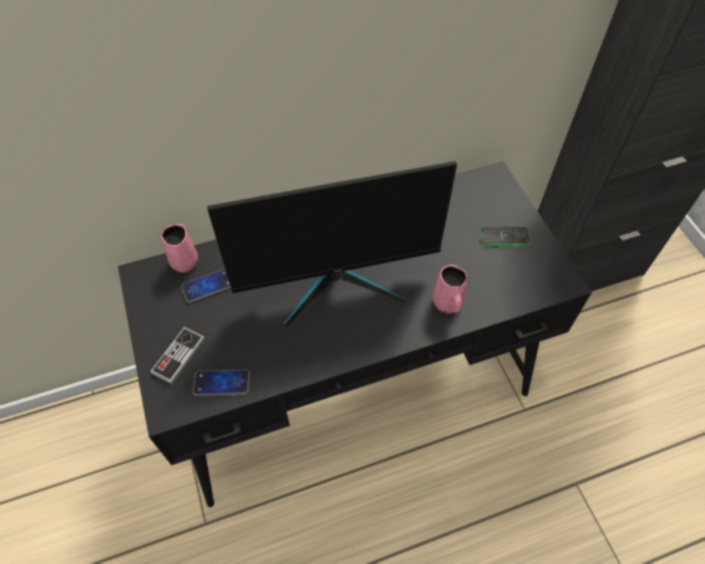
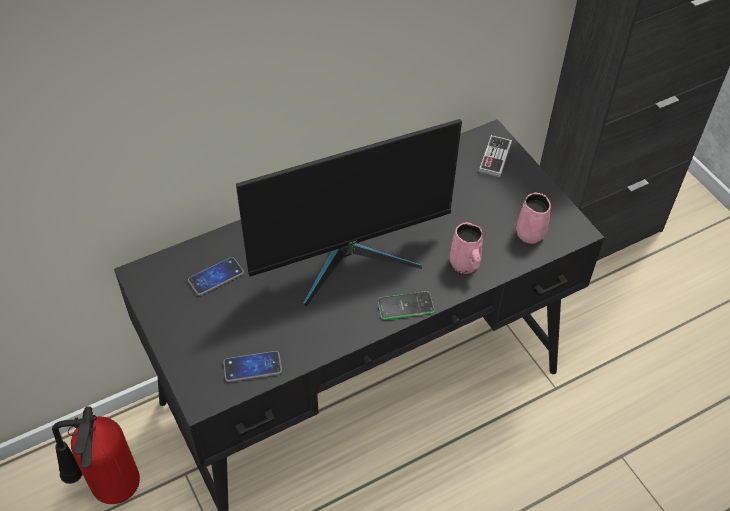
camera: 10 degrees left, 5 degrees down
(121, 446) = (109, 489): none -> fire extinguisher
(178, 356) = (201, 347): game controller -> game controller (495, 157)
(185, 260) = (185, 254): pink mug -> pink mug (530, 232)
(504, 236) = (511, 194): phone -> phone (405, 306)

